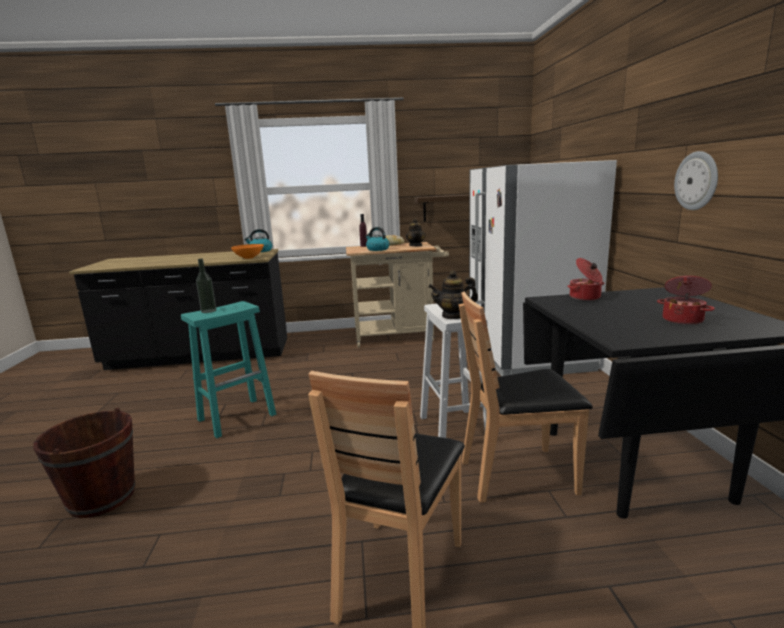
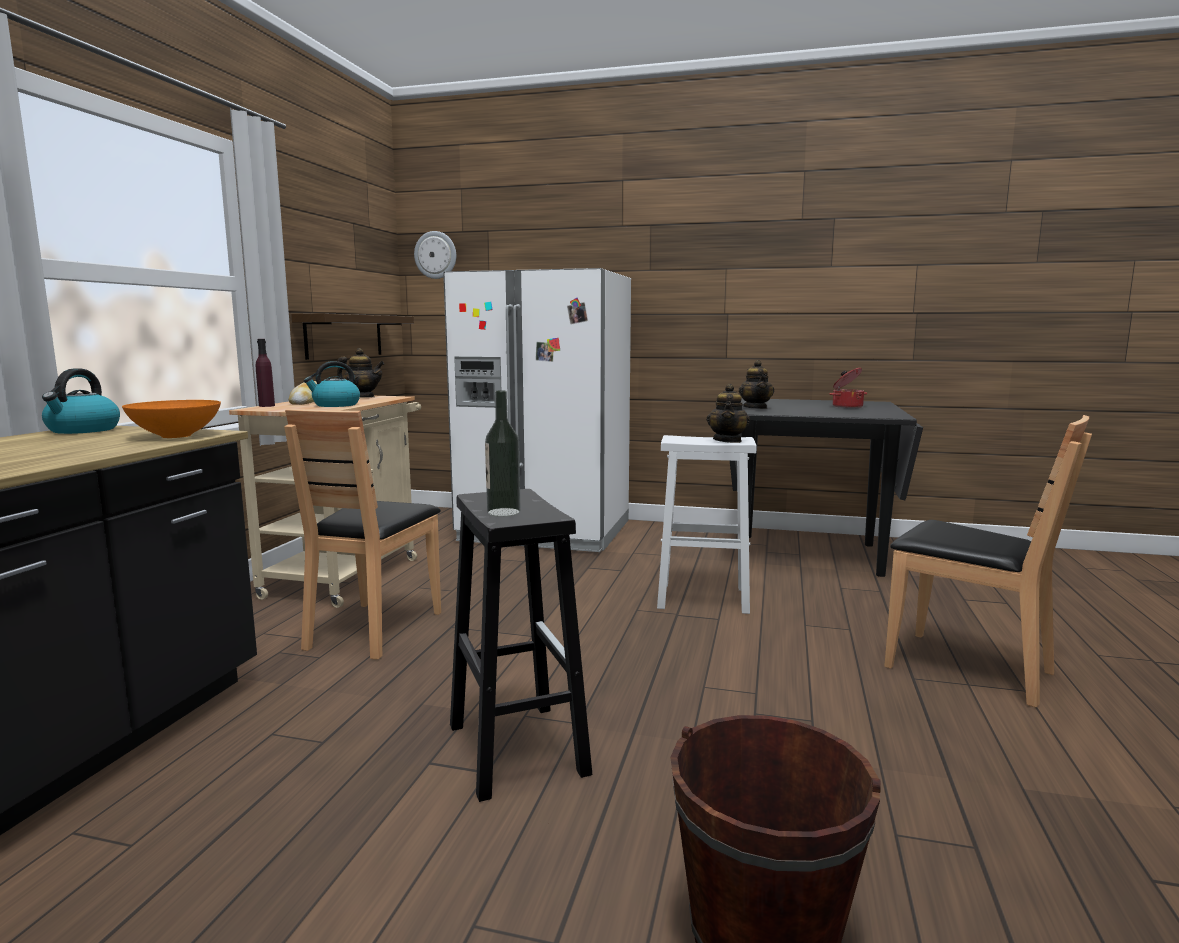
camera: 70 degrees left, 5 degrees down
(238, 417) = (515, 747): turquoise stool -> black stool
(518, 475) = (812, 592): brown chair -> brown chair (374, 629)
(585, 297) = (755, 408): cooking pot -> teapot
(697, 181) = (747, 301): wall clock -> wall clock (435, 255)

